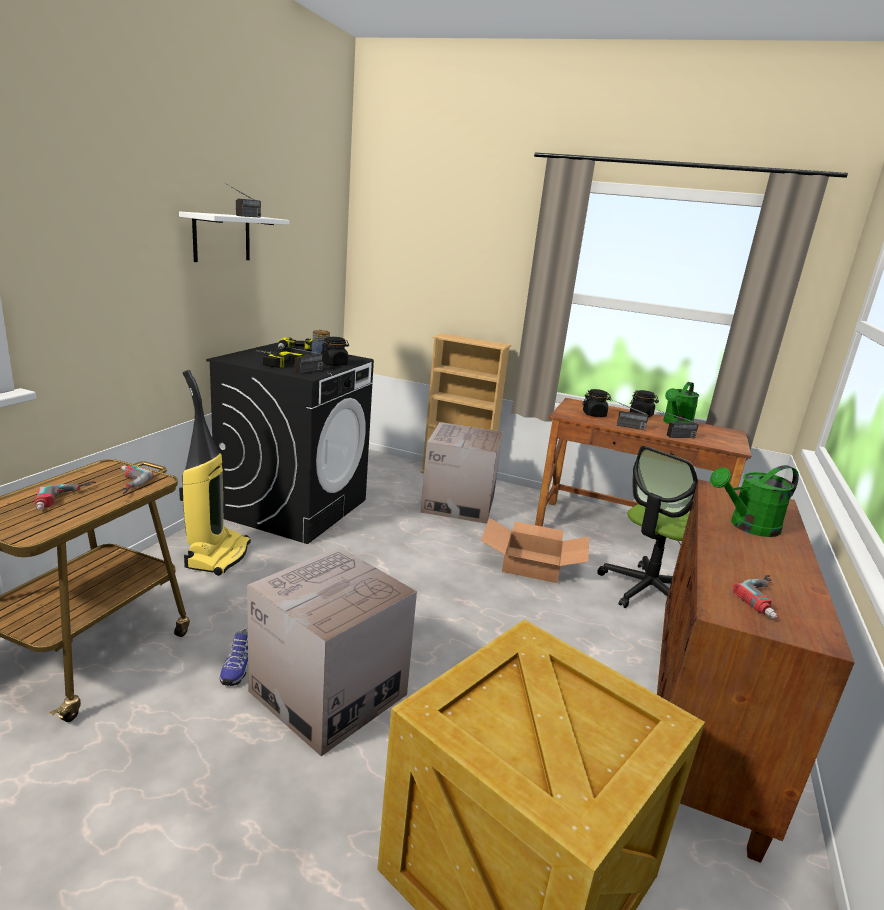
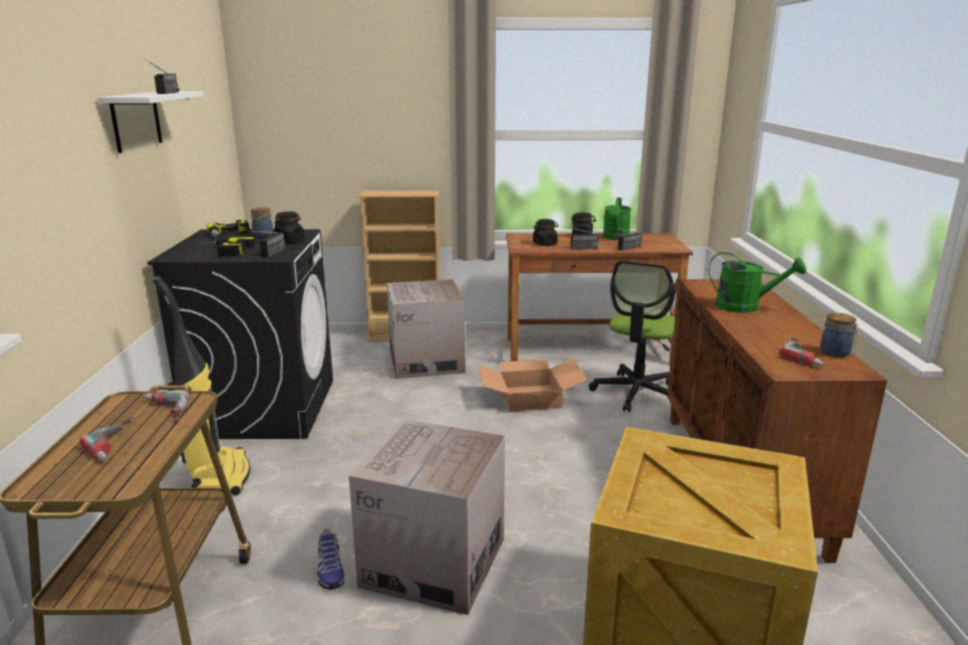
camera: 20 degrees left, 0 degrees up
(747, 527) = (745, 307): green watering can -> green watering can turned 120 degrees counterclockwise
(813, 609) = (836, 353): none -> jar

